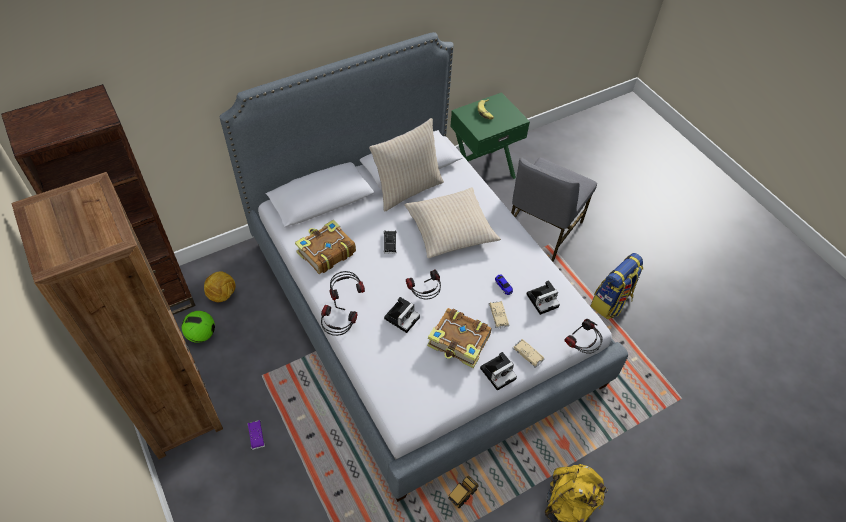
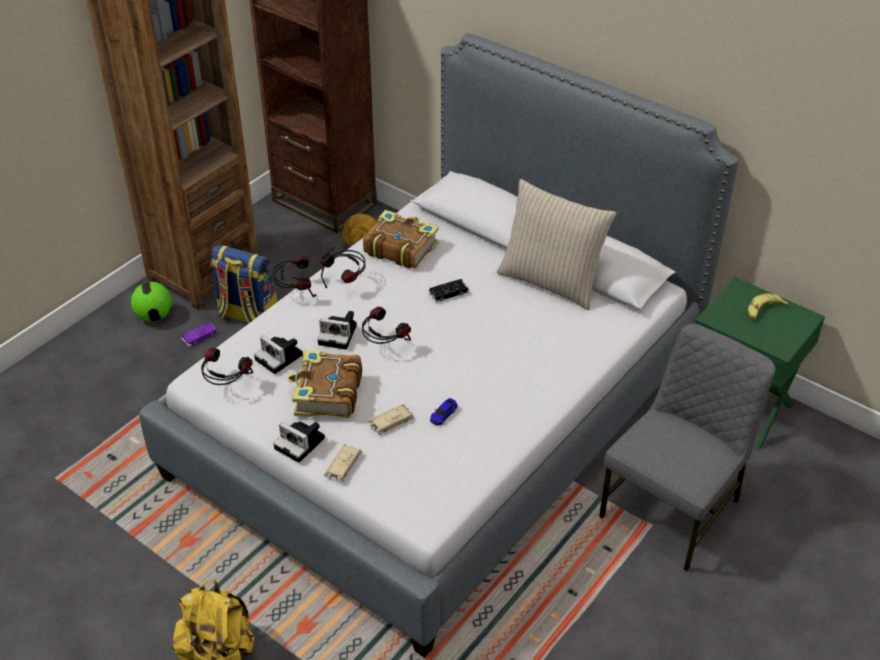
camera: 70 degrees right, 10 degrees down
(201, 334) = (303, 251): football -> football (154, 316)
(450, 229) = (509, 339): beige pillow -> none
(462, 495) = (190, 535): toy truck -> none
(541, 230) = (673, 509): grey chair -> grey chair turned 120 degrees clockwise
(543, 300) = (444, 460): camera -> camera (280, 358)
(581, 347) = (383, 519): headphones -> headphones (227, 385)
(611, 303) = (587, 633): backpack -> backpack (247, 315)

